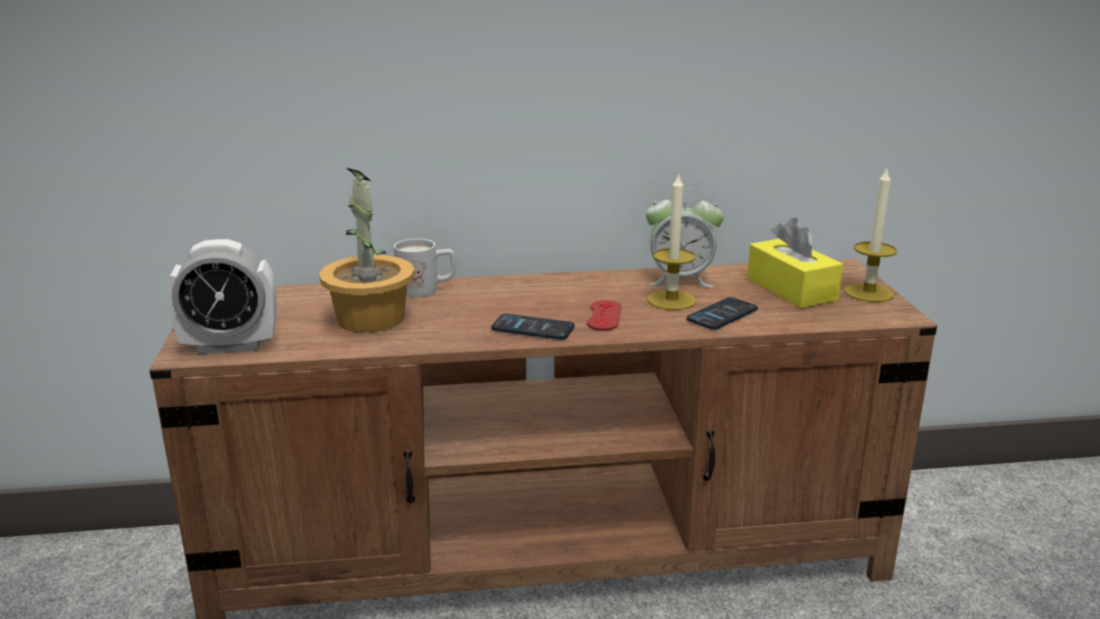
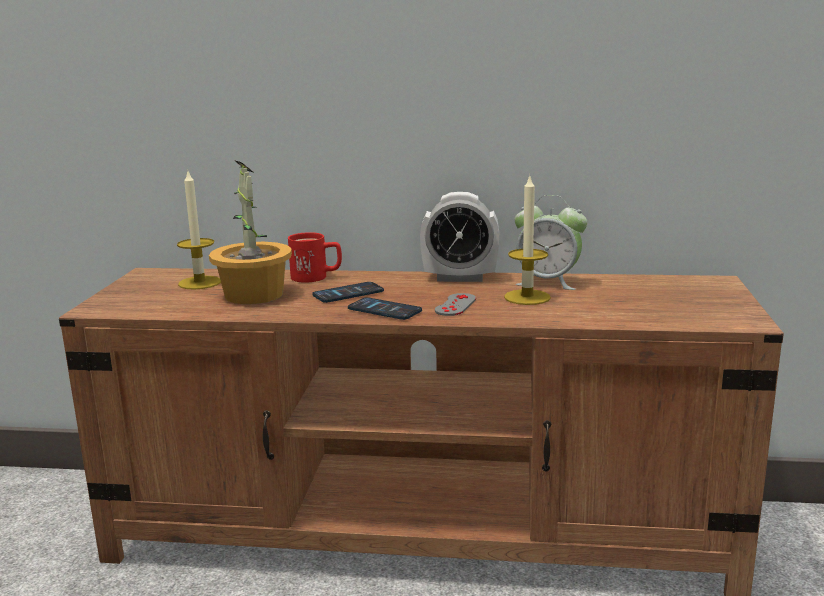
camera: 15 degrees right, 5 degrees down
(230, 345) = (130, 306): alarm clock -> alarm clock (460, 278)
(426, 289) = (316, 277): white mug -> red mug
(604, 316) = (455, 305): red game controller -> grey game controller
(722, 315) = (567, 311): phone -> phone (348, 293)
(791, 289) = (651, 295): yellow tissue box -> none
(869, 292) = (728, 302): candle -> candle (200, 283)

